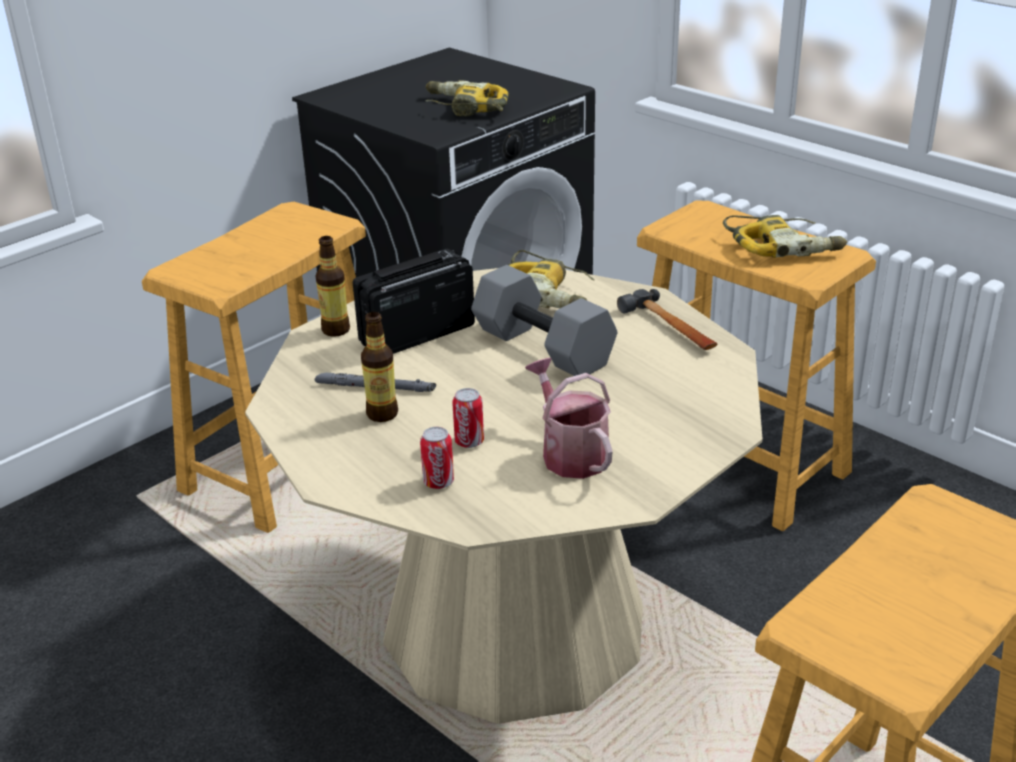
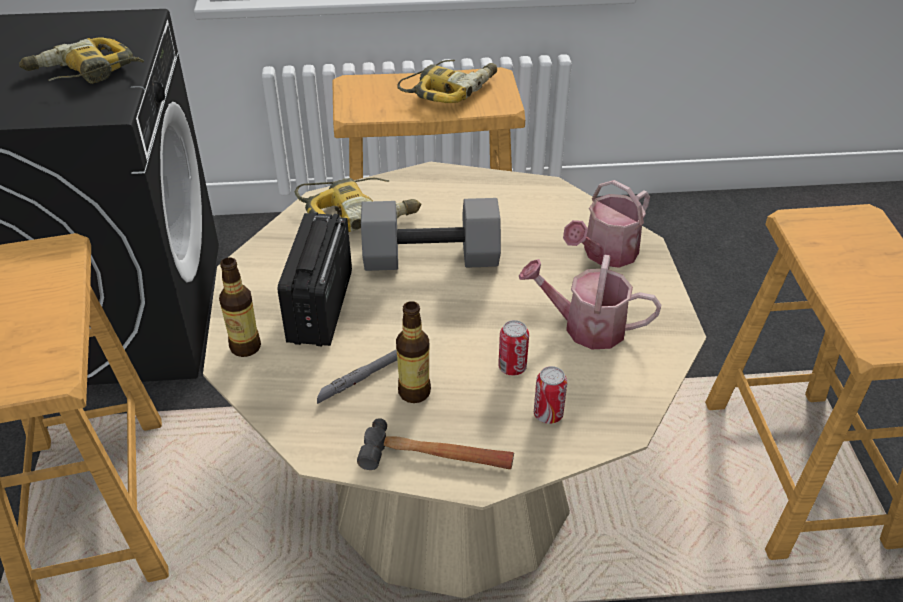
camera: 50 degrees left, 10 degrees up
(669, 328) = (485, 191): hammer -> hammer (437, 458)
(684, 420) = (605, 254): none -> watering can

